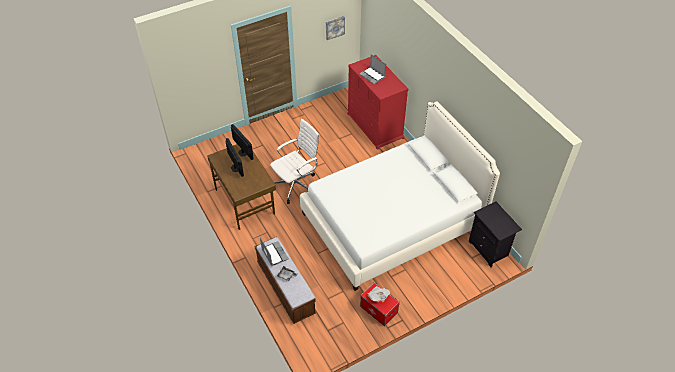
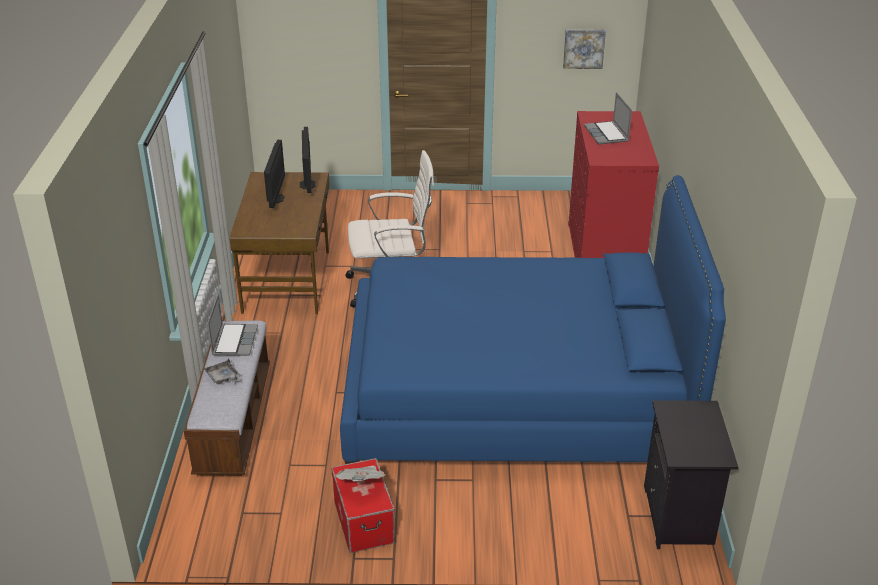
camera: 30 degrees right, 15 degrees down
(392, 220) = (515, 396): white bed -> blue bed

